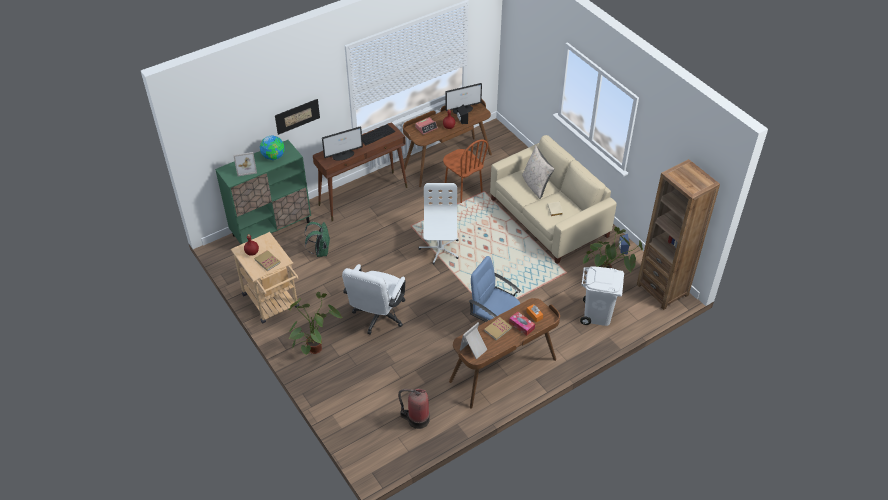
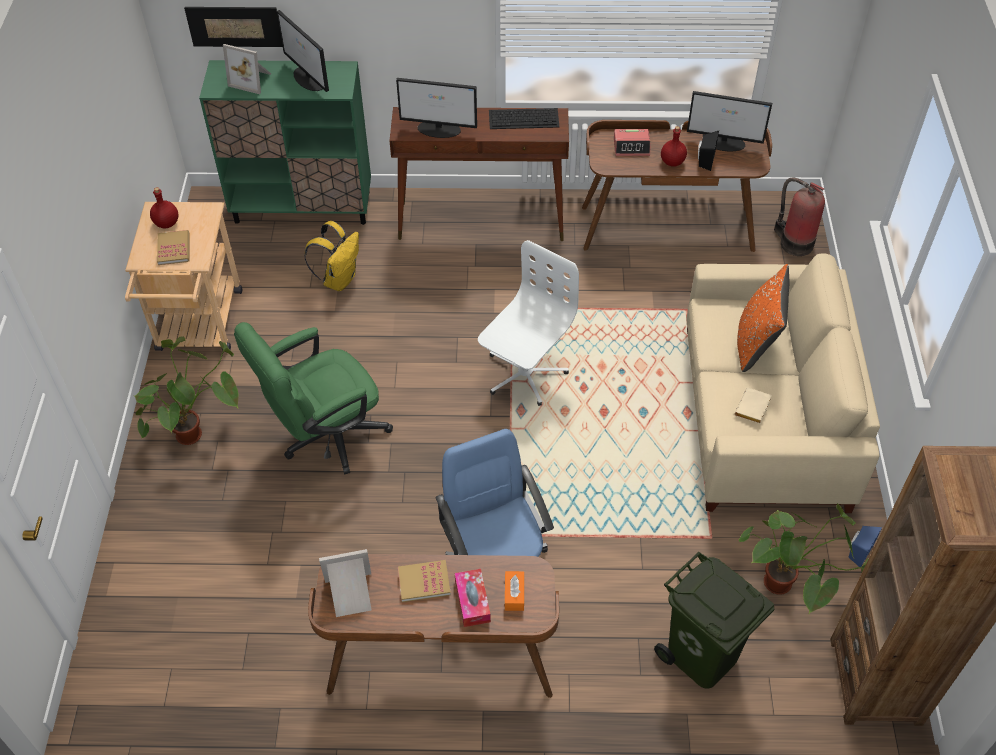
camera: 35 degrees right, 5 degrees up
(274, 156) = (309, 79): globe -> monitor
(297, 116) = (380, 24): picture -> picture (234, 26)
(320, 251) = (339, 279): green backpack -> yellow backpack
(377, 317) = (325, 437): white office chair -> green office chair
(416, 419) = (226, 655): fire extinguisher -> fire extinguisher (794, 242)
(463, 190) = (651, 289): brown chair -> none
(535, 185) = (756, 343): beige pillow -> orange pillow
(597, 315) = (701, 656): white trash can -> green trash can

